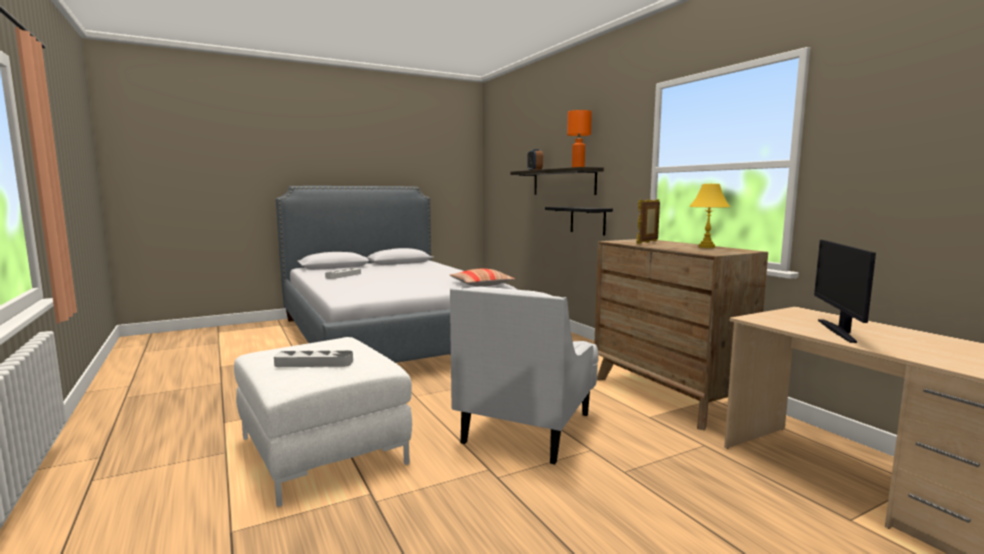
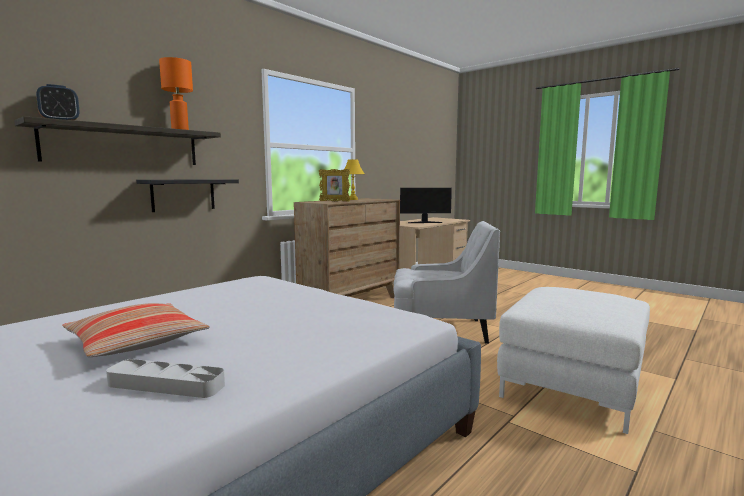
camera: 110 degrees left, 0 degrees up
(314, 363) = (592, 297): grey tray -> none
(481, 284) = (264, 282): pillow -> pillow (137, 342)

